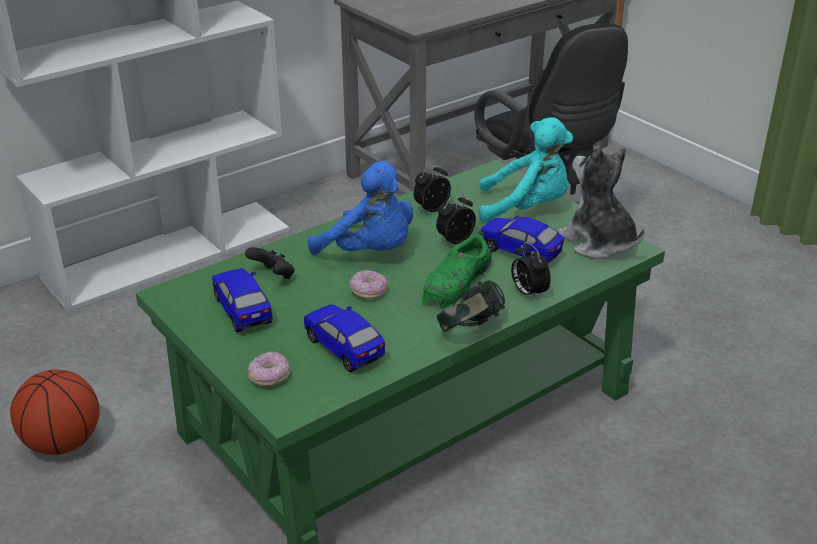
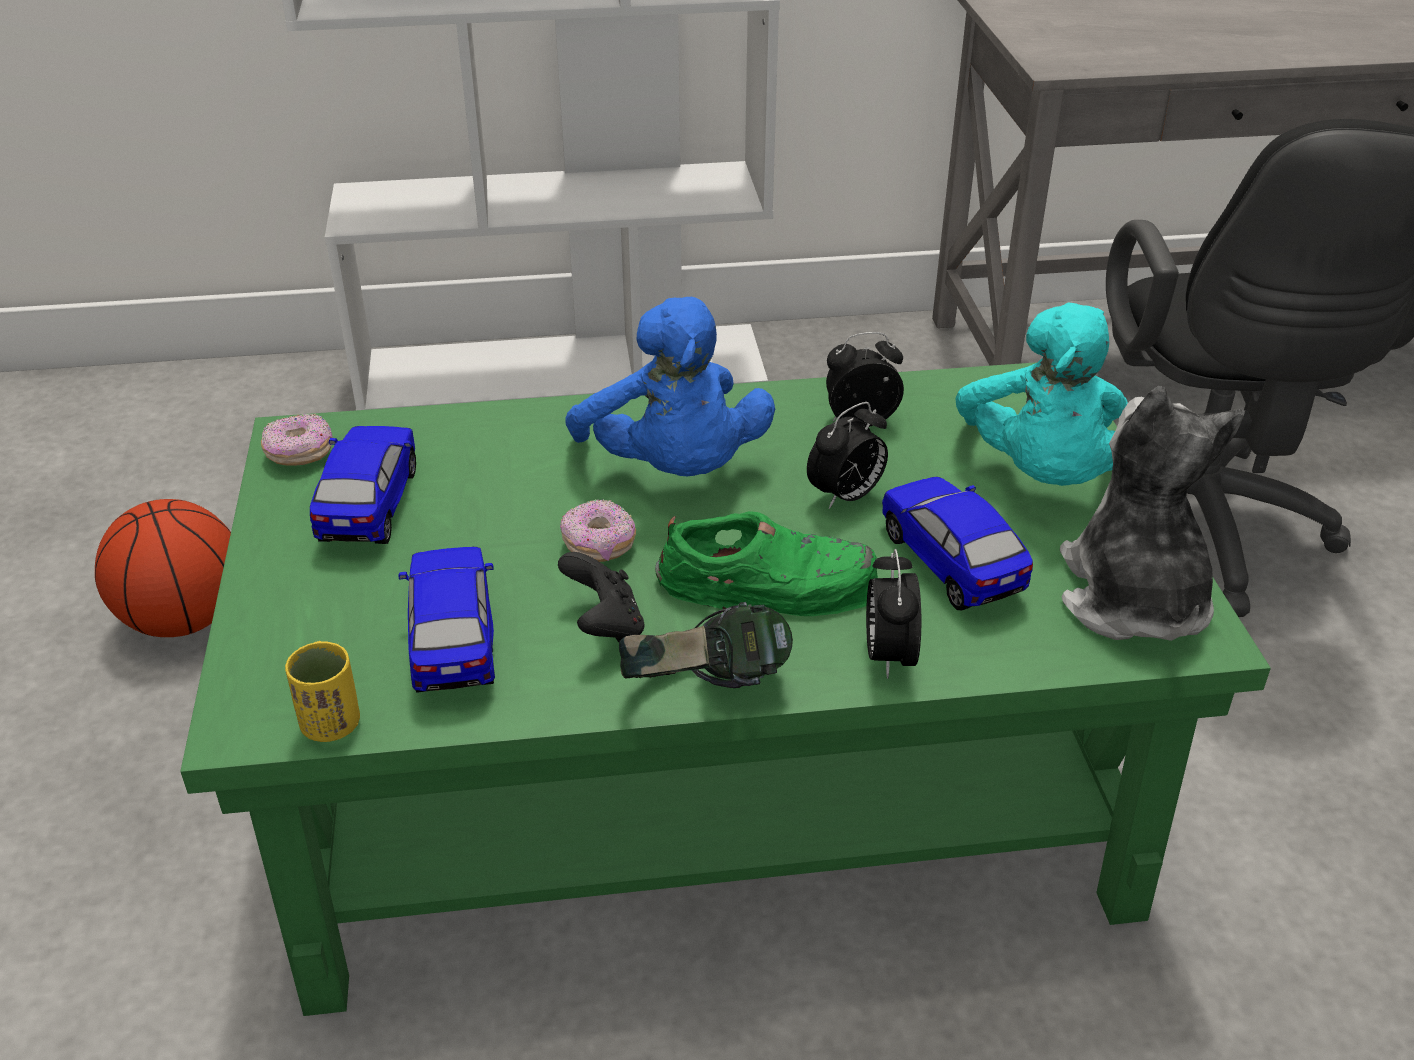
camera: 30 degrees right, 5 degrees up
(269, 377) = (286, 647): donut -> donut (300, 454)
(273, 276) = (477, 460): black game controller -> black game controller (604, 626)
(326, 397) = (331, 725): none -> yellow cup
(454, 240) = (846, 496): alarm clock -> alarm clock turned 150 degrees clockwise
(456, 283) = (770, 584): green shoe -> green shoe turned 150 degrees counterclockwise
(526, 208) = (1045, 476): turquoise plush toy -> turquoise plush toy turned 60 degrees clockwise

